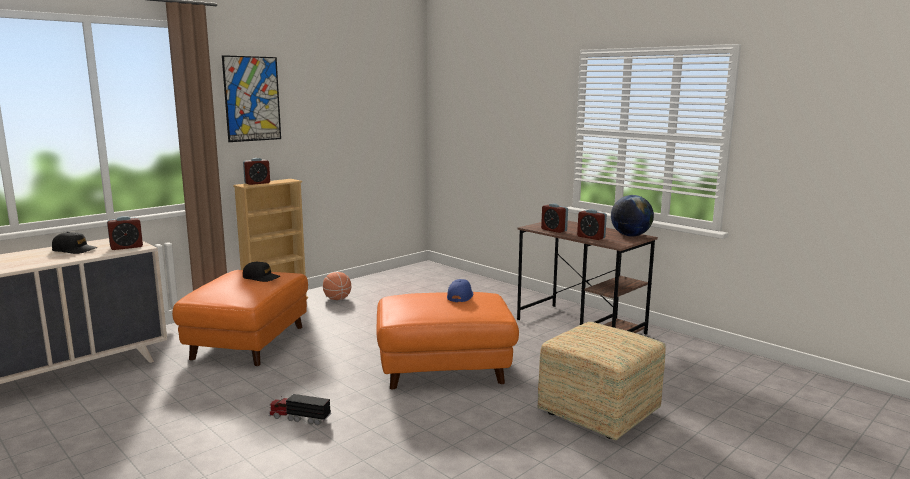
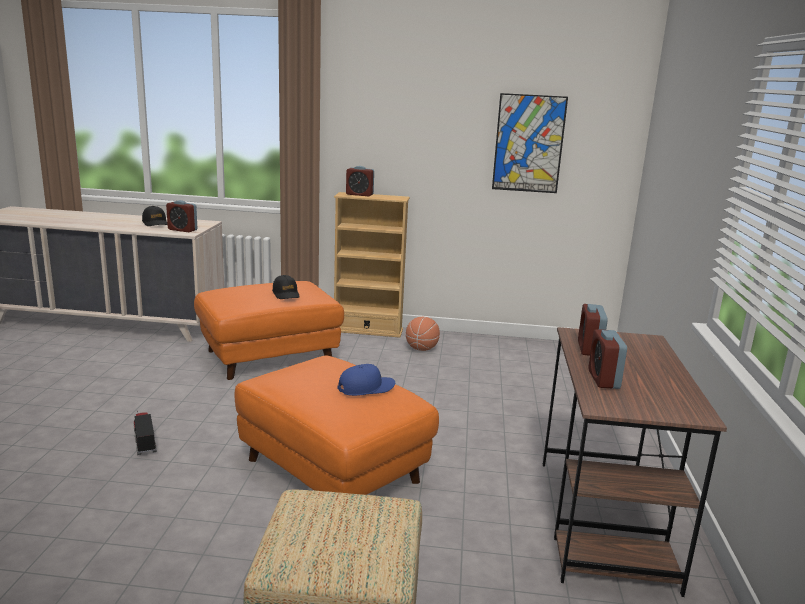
camera: 50 degrees right, 5 degrees up
(252, 99) = (374, 99): picture -> picture (528, 143)
(630, 235) = (679, 404): globe -> none

